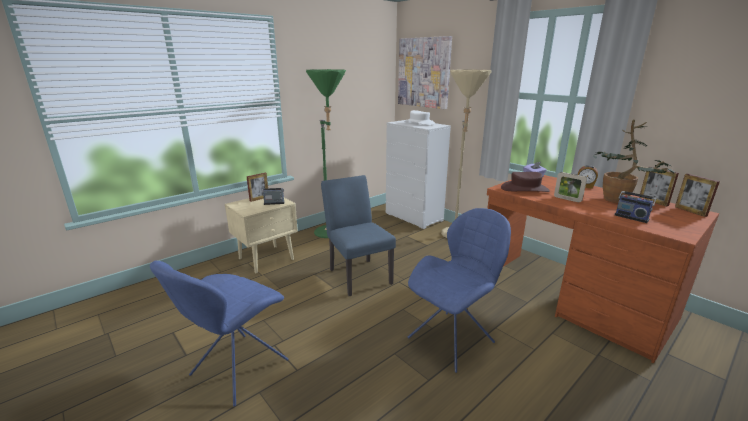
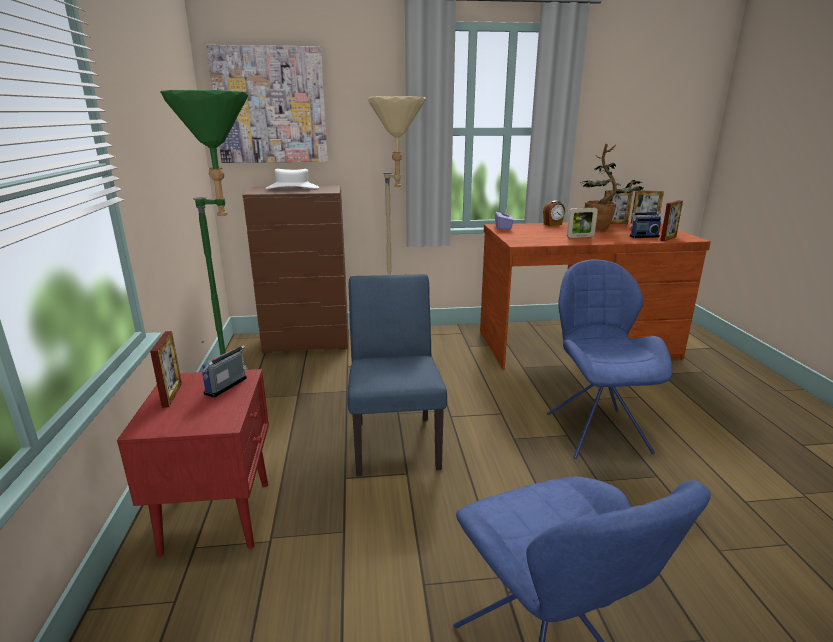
camera: 55 degrees left, 0 degrees up
(267, 258) = (218, 515): beige nightstand -> red nightstand
(358, 274) = (395, 439): blue chair -> blue chair turned 75 degrees clockwise
(414, 217) = (307, 341): white dresser -> brown dresser
(524, 189) = (533, 238): brown hat -> none
(651, 227) = (668, 238): none -> picture frame

